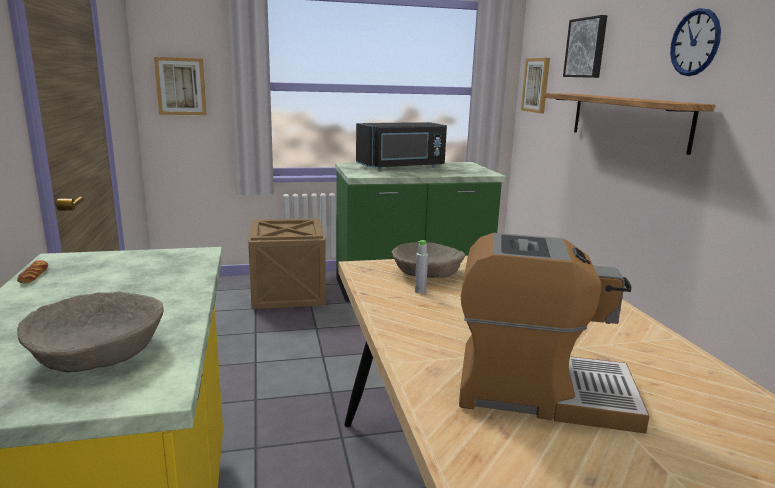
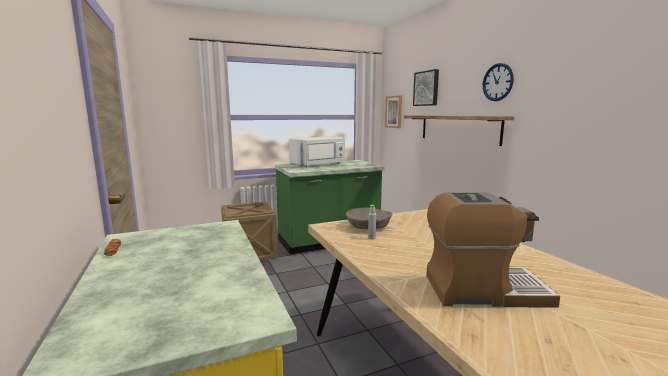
camera: 10 degrees left, 5 degrees down
(99, 351) = (200, 296): beige bowl -> none
(181, 86) = (168, 119): picture -> none
(402, 167) = (319, 164): black microwave -> white microwave

